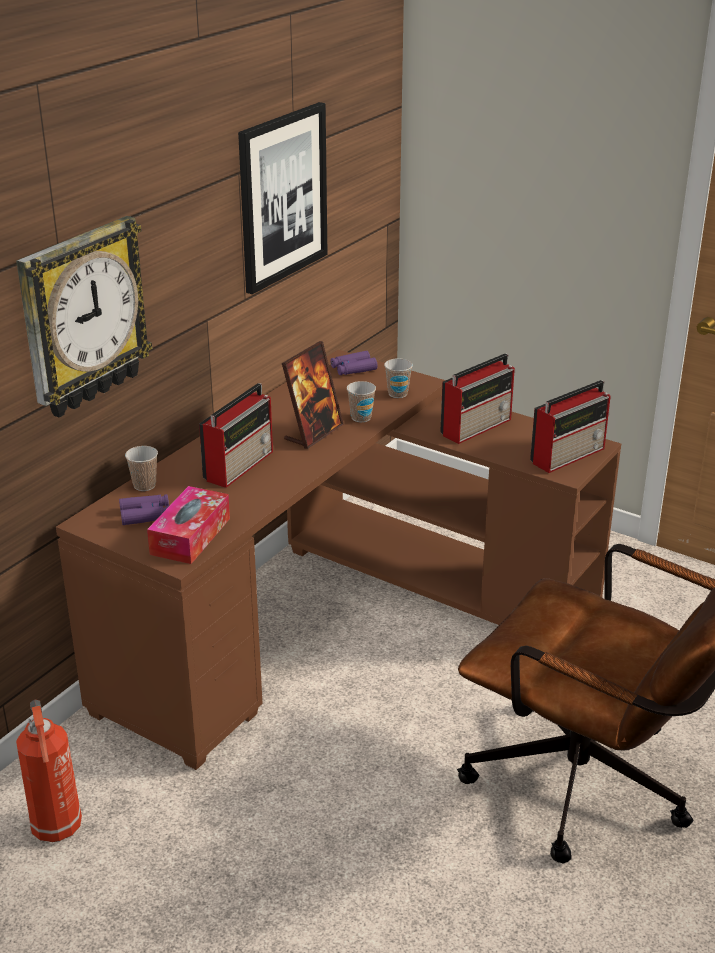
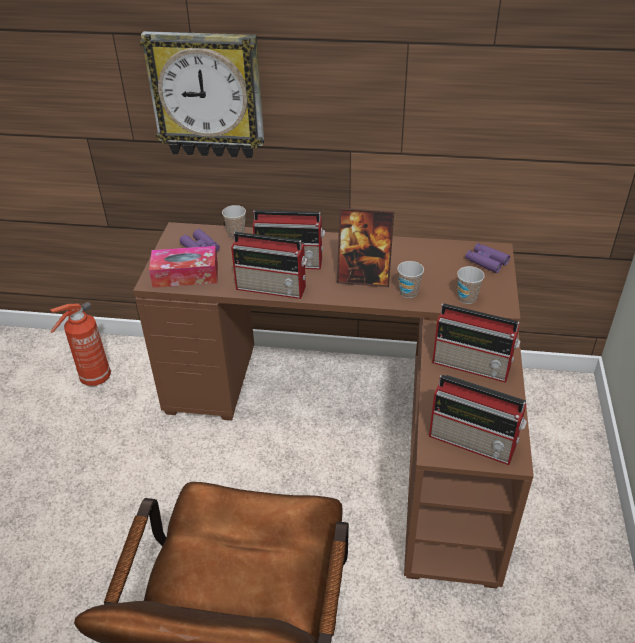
camera: 65 degrees right, 10 degrees up
(275, 486) = (273, 287): none -> radio
(282, 197) = (462, 82): picture -> none

